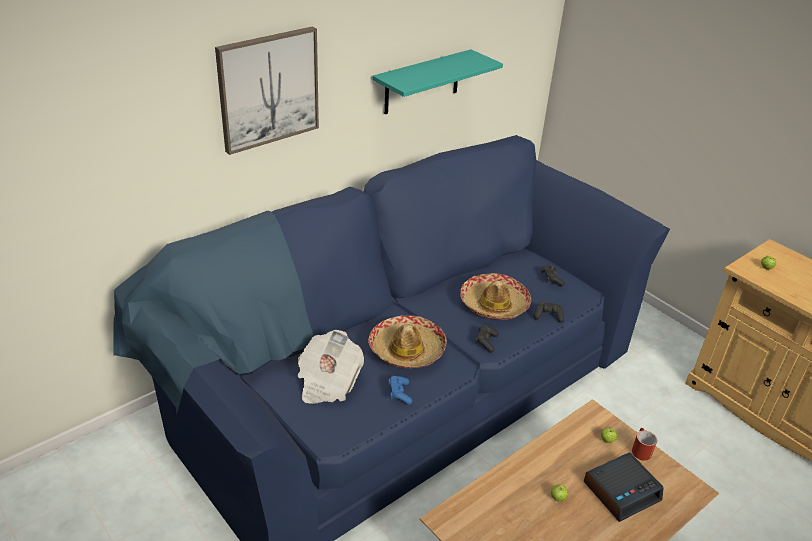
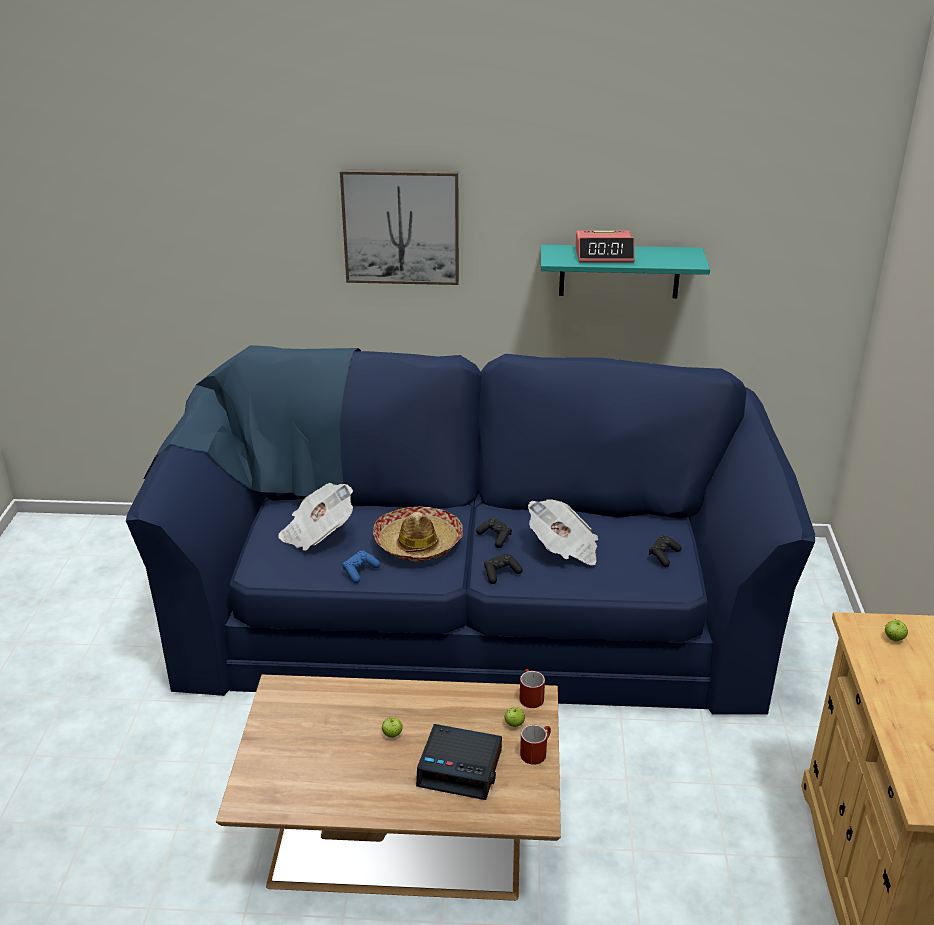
camera: 45 degrees right, 5 degrees down
(428, 72) = (604, 255): none -> alarm clock
(494, 304) = (564, 549): hat -> newspaper
(548, 316) = (604, 585): black game controller -> black game controller (495, 537)
(589, 416) = (529, 696): none -> red mug

